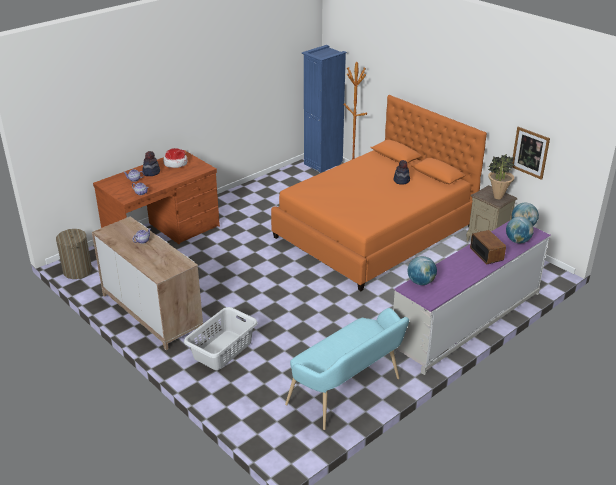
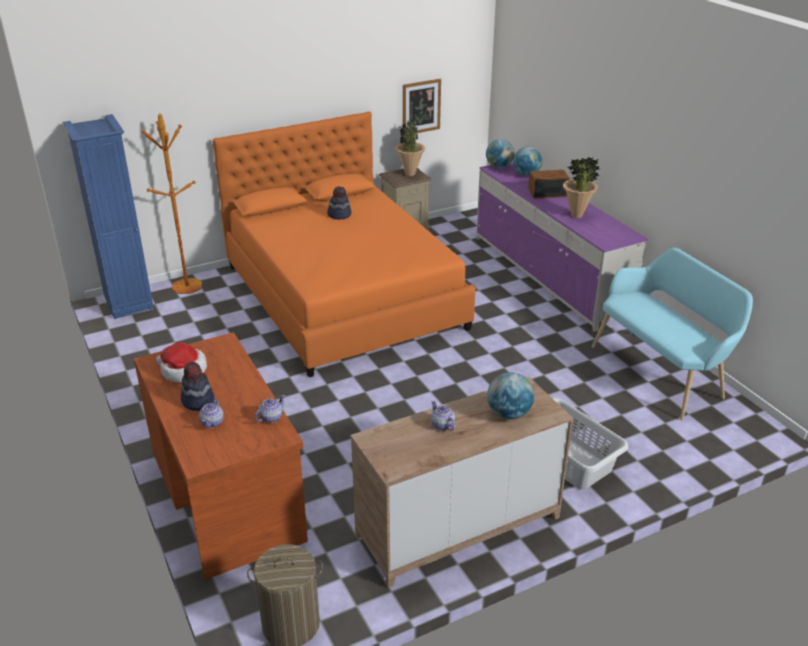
camera: 75 degrees left, 0 degrees up
(421, 282) = (594, 234): globe -> globe (509, 413)
(451, 271) = (577, 215): none -> potted plant

